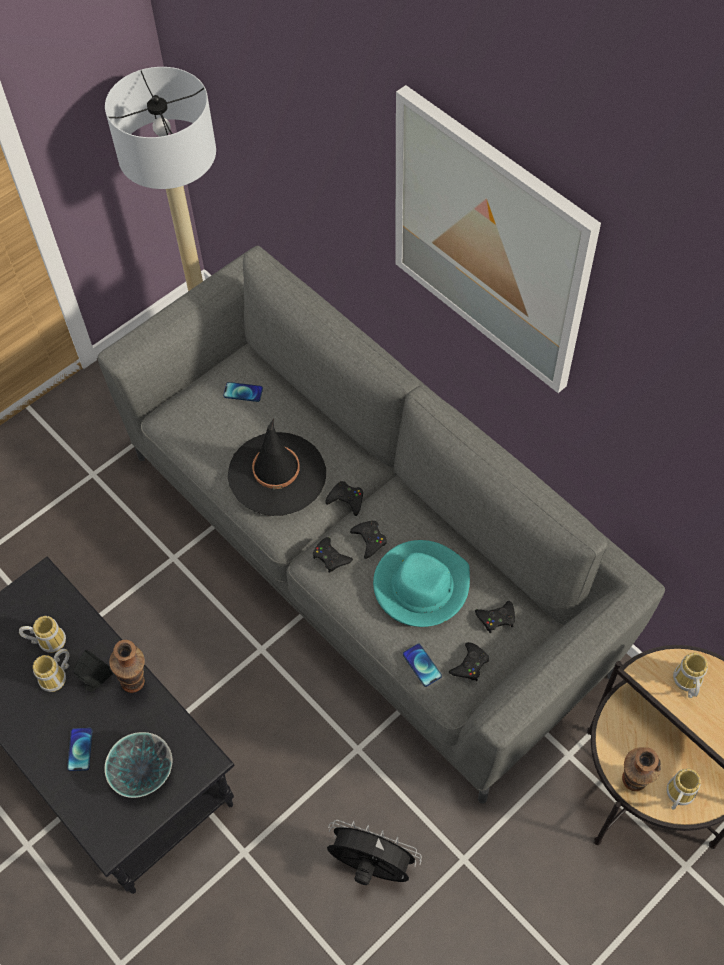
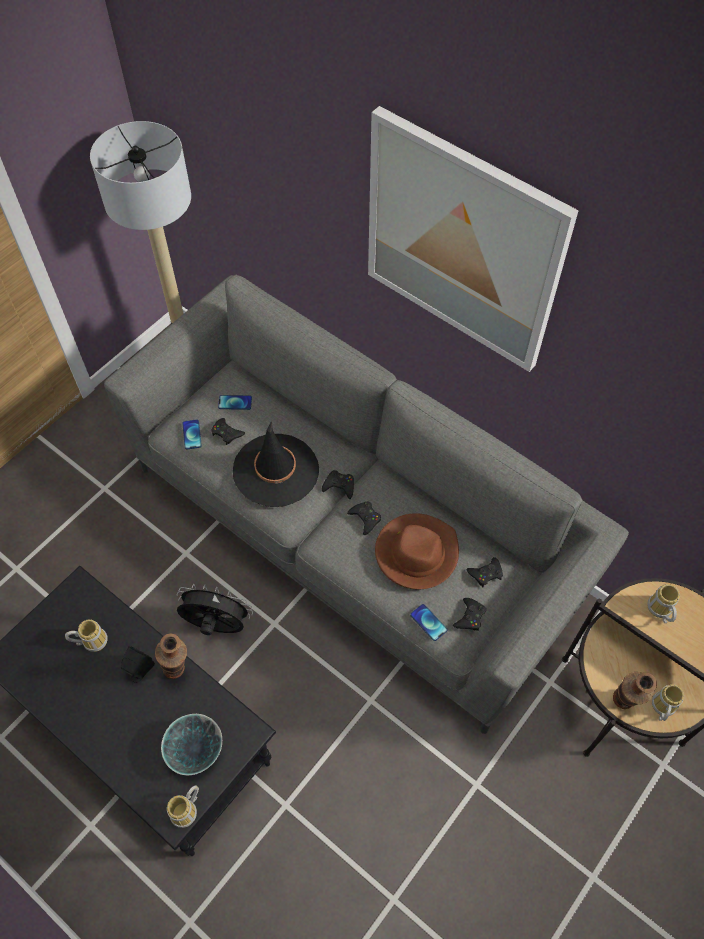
camera: 10 degrees left, 0 degrees up
(57, 678) = (104, 673): mug -> mug (187, 811)
(80, 749) = (134, 736): phone -> phone (192, 435)
(331, 557) = (334, 537): black game controller -> black game controller (227, 433)
(371, 867) = (398, 802): black fan -> black fan (216, 626)
(421, 585) = (416, 553): turquoise hat -> brown hat

